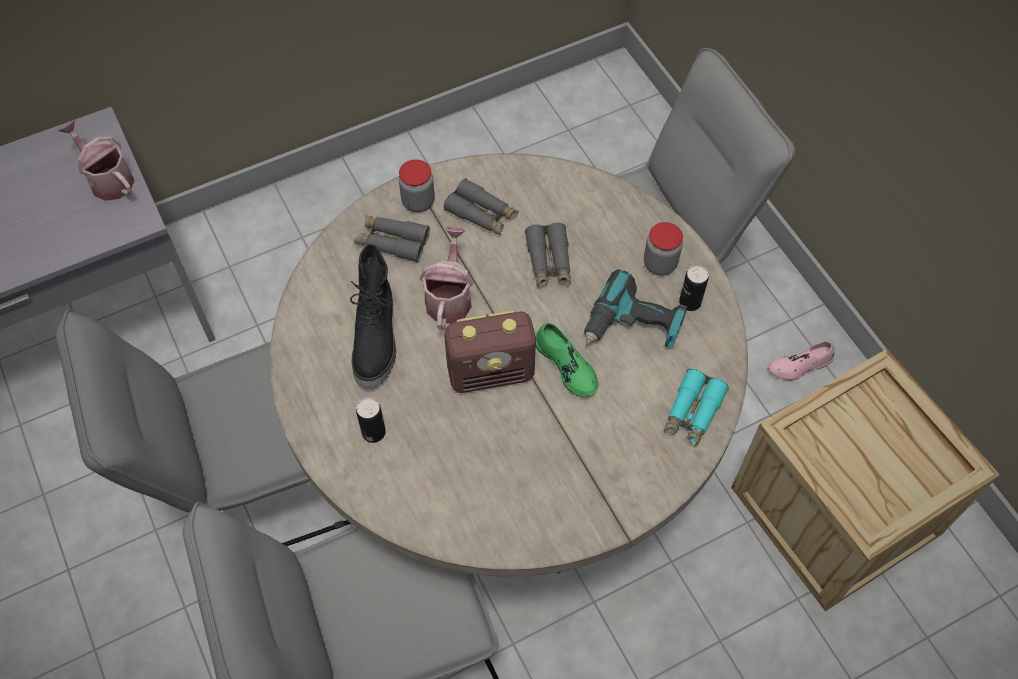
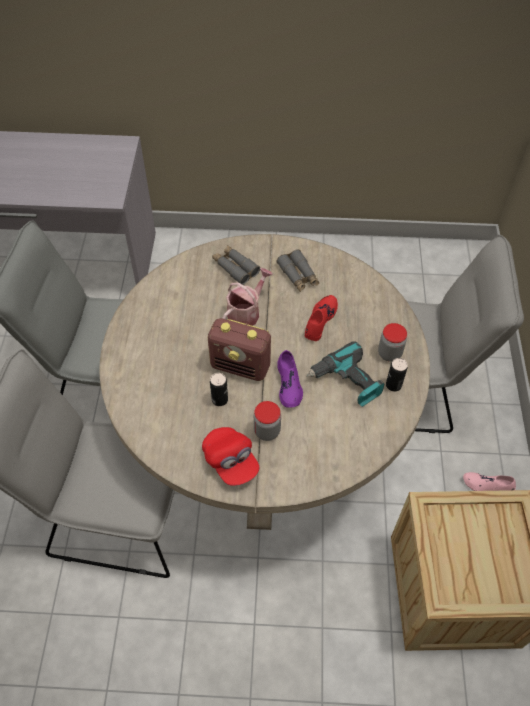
camera: 30 degrees right, 5 degrees down
(107, 179) = (111, 171): watering can -> none
(373, 432) = (150, 366): can -> can (219, 399)
(377, 340) = (188, 316): black boot -> none
(418, 202) = (265, 252): jar -> jar (267, 431)
(549, 262) = (320, 320): grey binoculars -> red shoe
(563, 502) = (230, 461): none -> red cap
(567, 365) = (289, 384): green shoe -> purple shoe
(692, 412) = (349, 451): turquoise binoculars -> none

